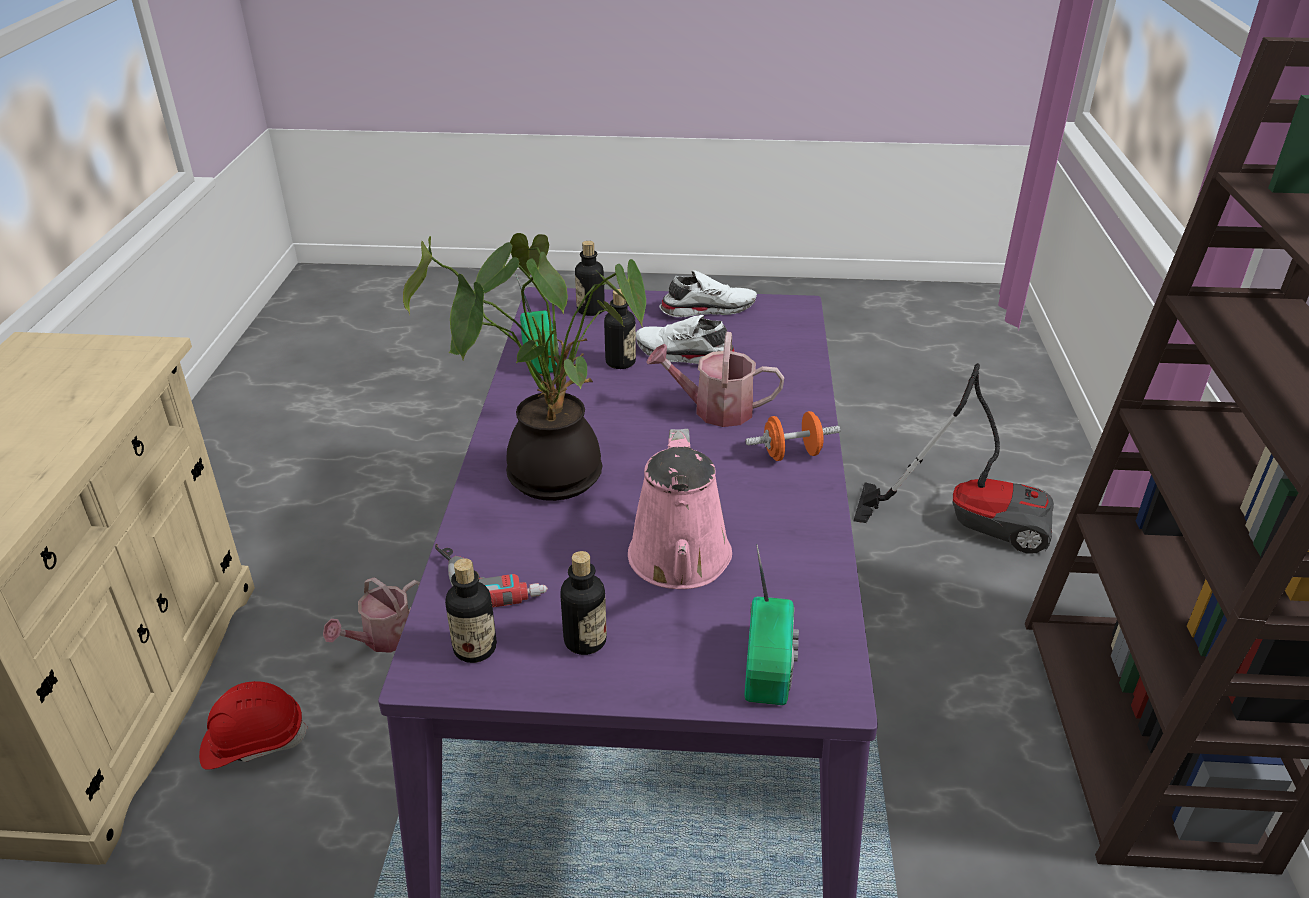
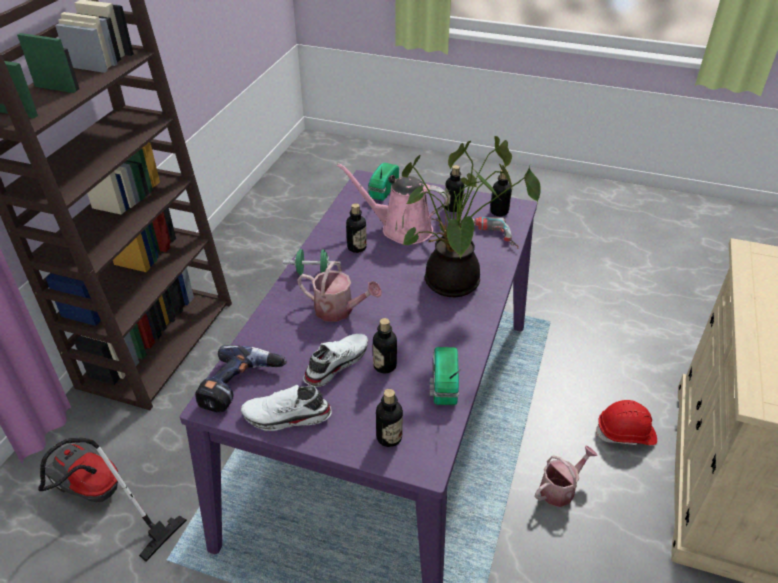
camera: 165 degrees left, 5 degrees up
(680, 562) = (401, 229): pink watering can -> pink watering can turned 90 degrees counterclockwise
(683, 356) = (335, 363): white shoe -> white shoe turned 90 degrees counterclockwise
(746, 509) = (357, 247): none -> bottle
(778, 323) = (241, 386): none -> power drill
(791, 454) = (312, 272): orange dumbbell -> green dumbbell

